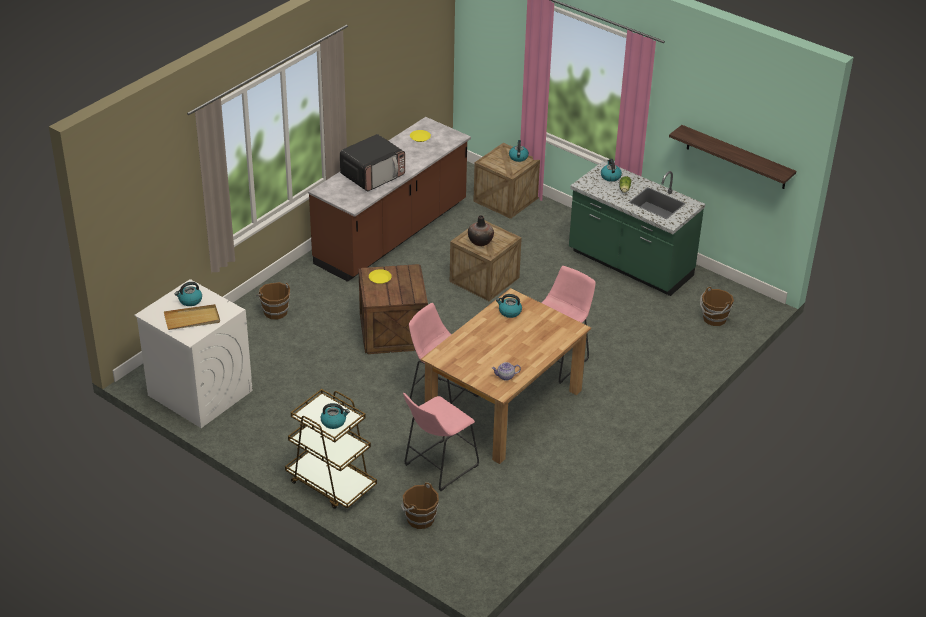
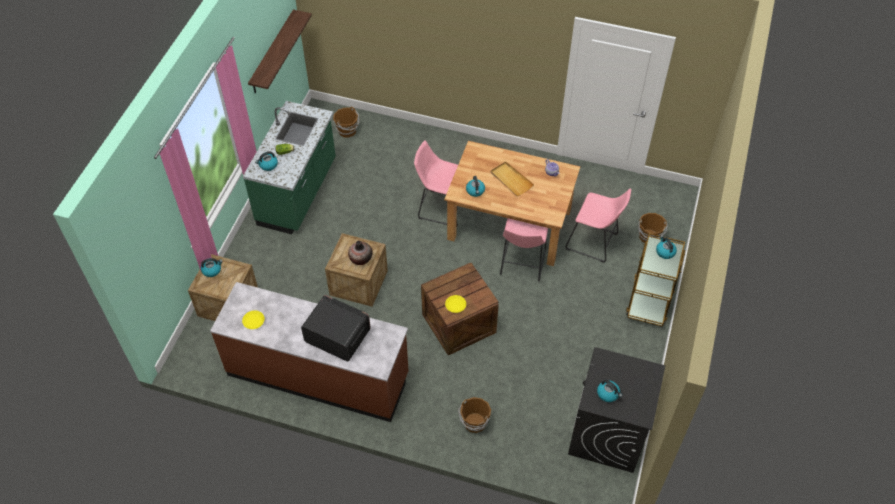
camera: 110 degrees left, 15 degrees up
(192, 319) = (631, 380): beige tray -> beige tray (511, 180)
(199, 393) = (607, 433): white washing machine -> black washing machine

